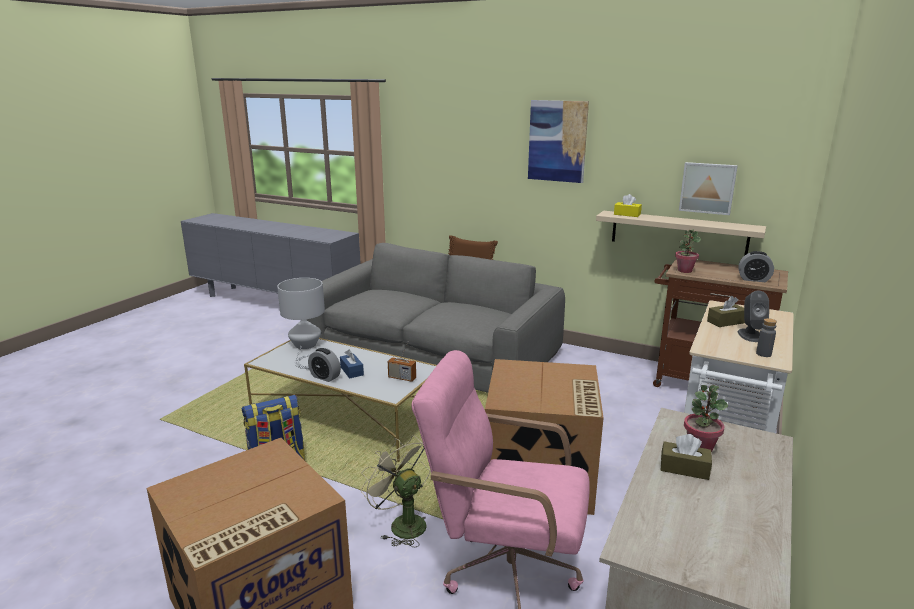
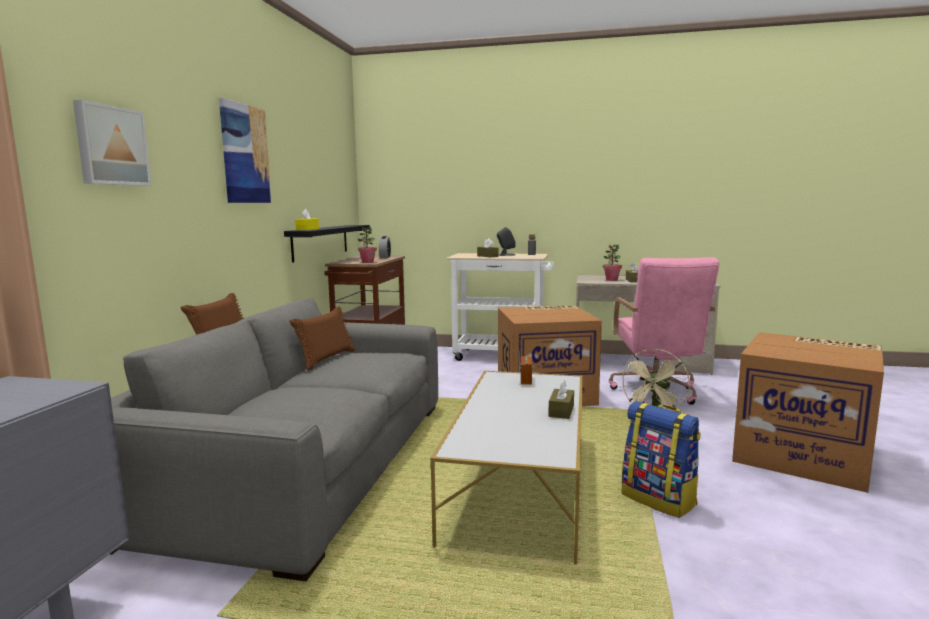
camera: 105 degrees left, 10 degrees down
(307, 351) = (495, 437): grey table lamp -> none
(325, 377) = (561, 411): alarm clock -> brown tissue box
(352, 371) = (532, 402): blue tissue box -> none
(477, 306) = (326, 359): none -> brown pillow
(678, 233) = (320, 242): beige shelf -> black shelf
(707, 188) = (327, 198): picture -> picture (111, 146)

